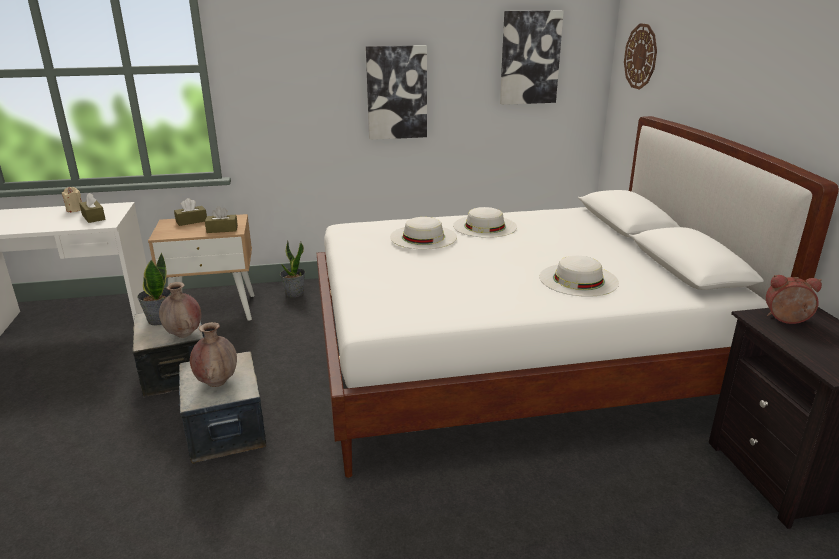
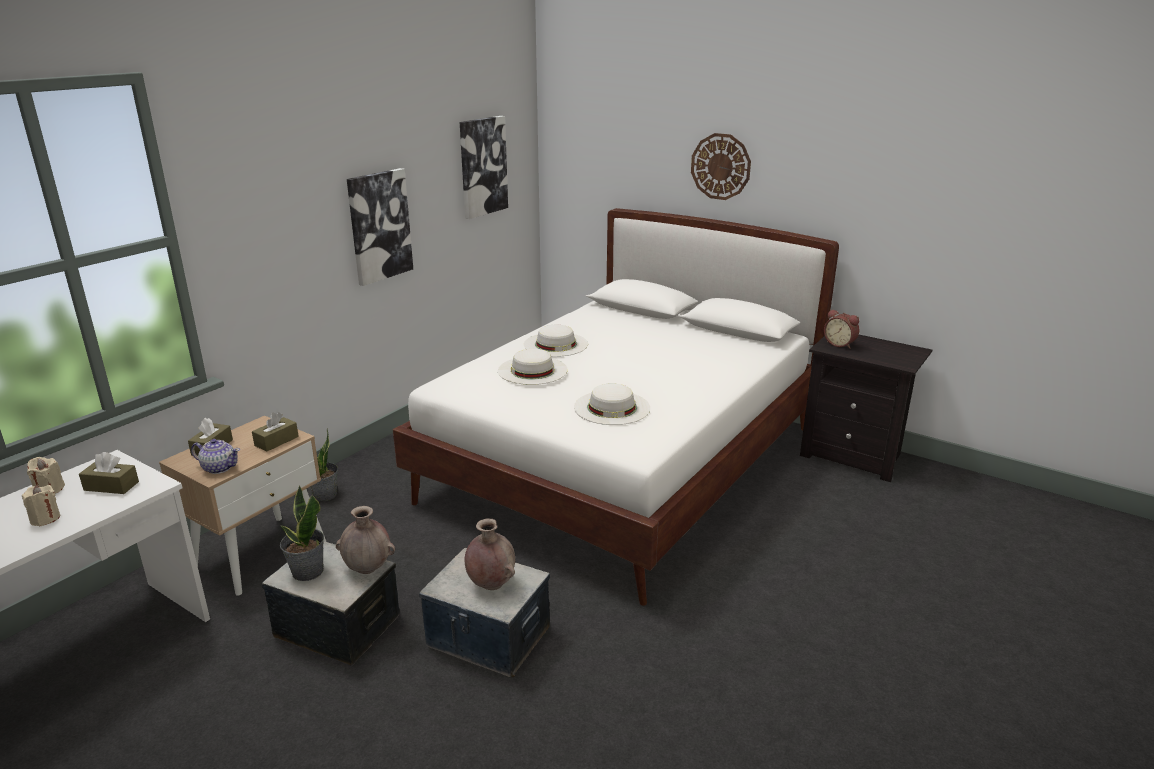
camera: 45 degrees left, 0 degrees up
(45, 221) = (45, 519): none -> beige candle
(172, 232) = (219, 468): none -> teapot
(578, 279) = (698, 362): white hat -> white hat (612, 407)
(641, 56) = (585, 154): wall clock -> wall clock (720, 166)
(787, 320) = (840, 344): alarm clock -> alarm clock turned 105 degrees counterclockwise

